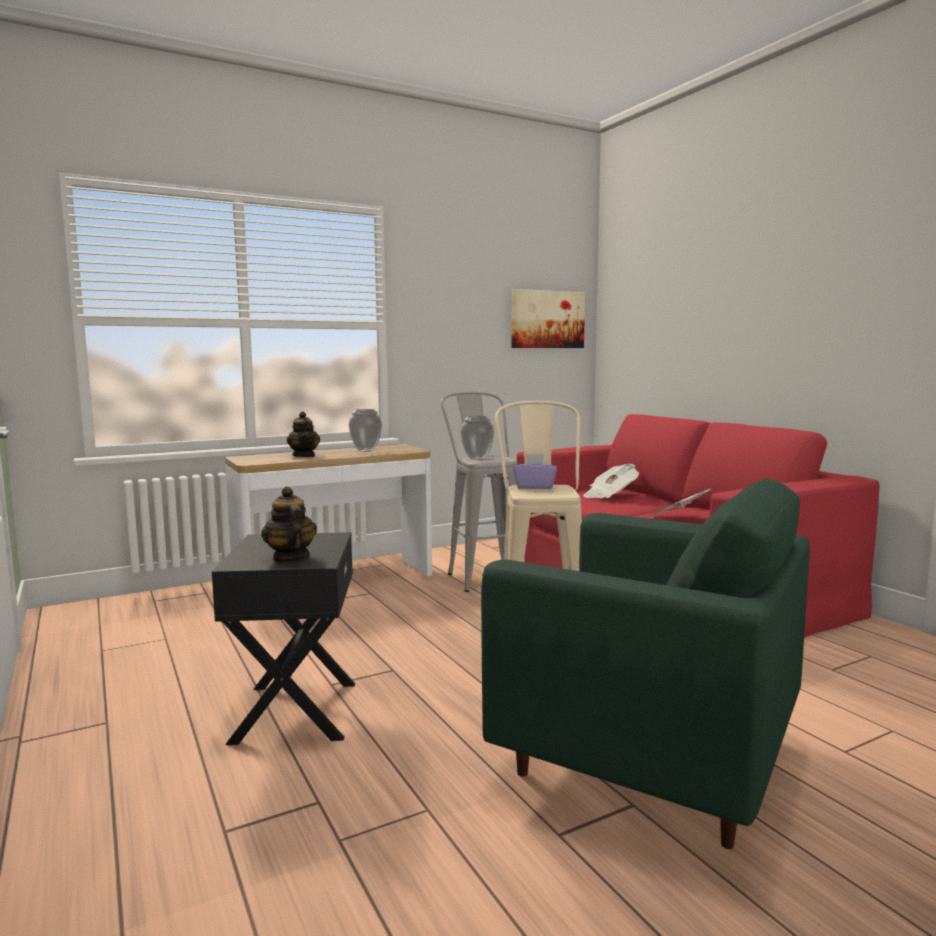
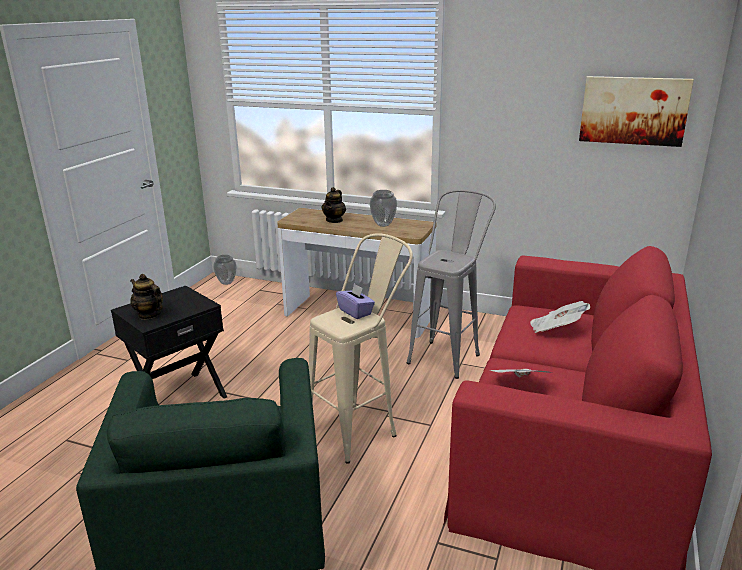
camera: 50 degrees right, 15 degrees up
(290, 558) = (149, 314): teapot -> teapot turned 75 degrees counterclockwise
(477, 458) = (440, 257): vase -> vase (227, 283)

